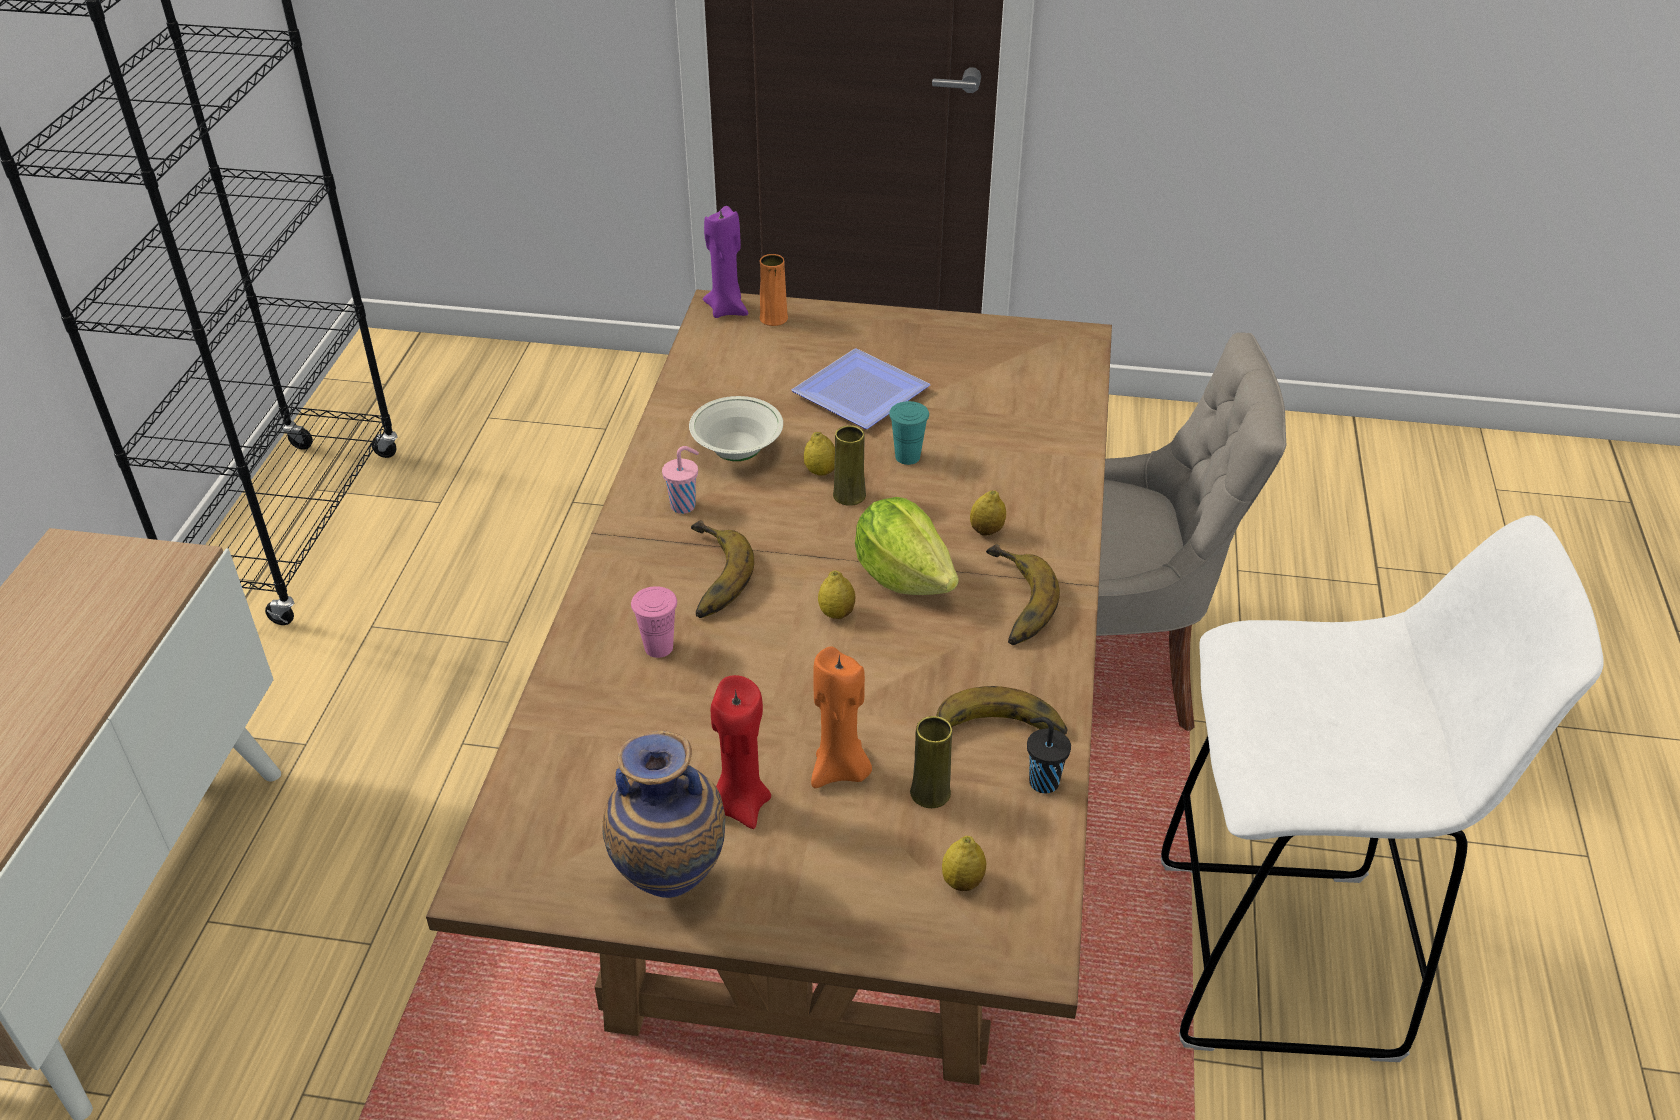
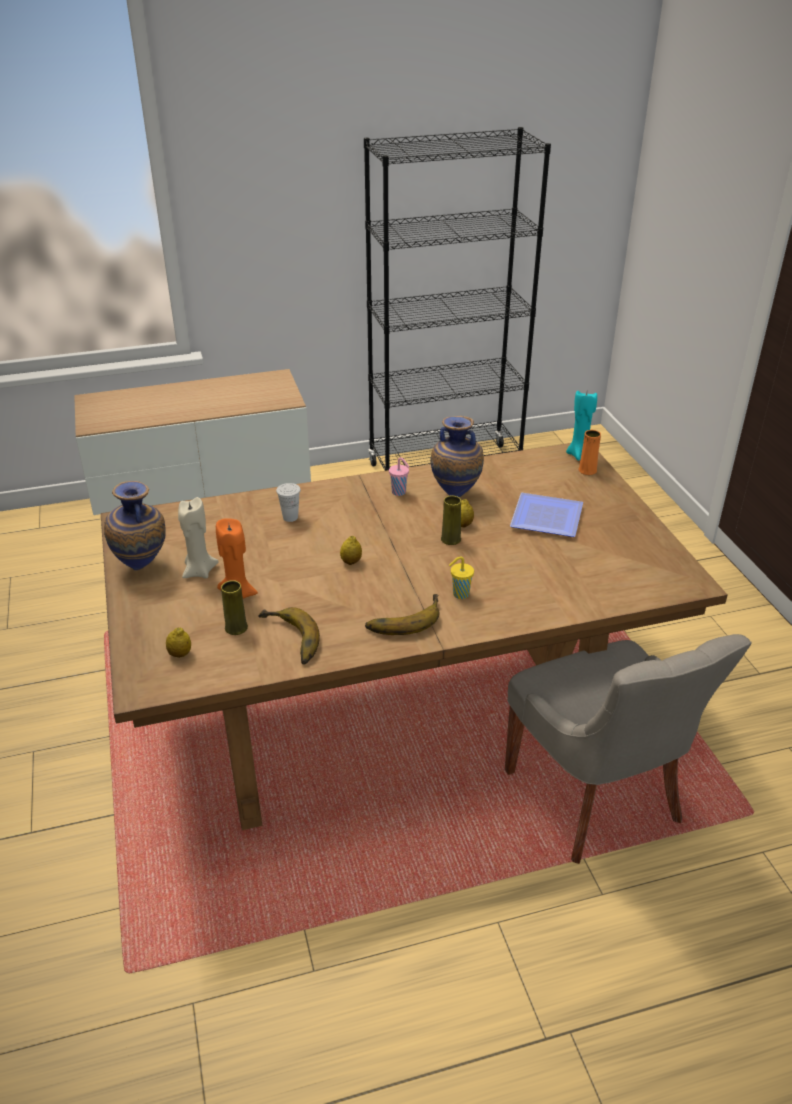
camera: 65 degrees right, 5 degrees down
(658, 647) = (290, 517): pink cup -> white cup
(706, 576) = (350, 515): banana -> none
(727, 309) = (579, 454): purple candle -> turquoise candle
(737, 452) = (456, 495): white bowl -> vase
(740, 804) = (199, 571): red candle -> beige candle
(903, 576) = (397, 575): lettuce -> none
(907, 457) = (503, 549): turquoise cup -> none
(986, 531) = (459, 594): lemon -> yellow cup
(1042, 781) = (265, 665): black cup -> none
(1286, 959) = (406, 966): white stool -> none

